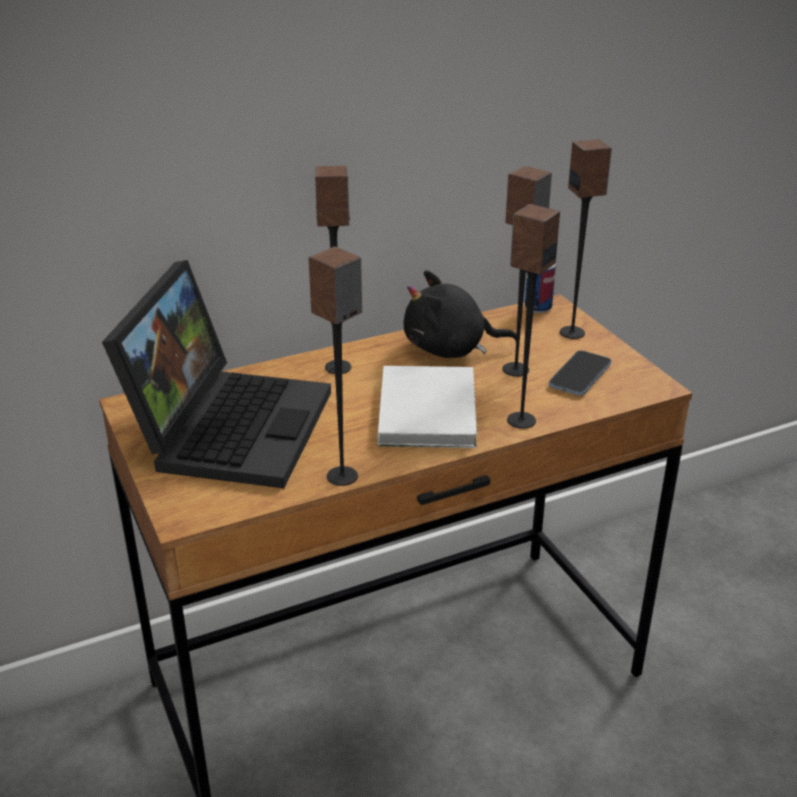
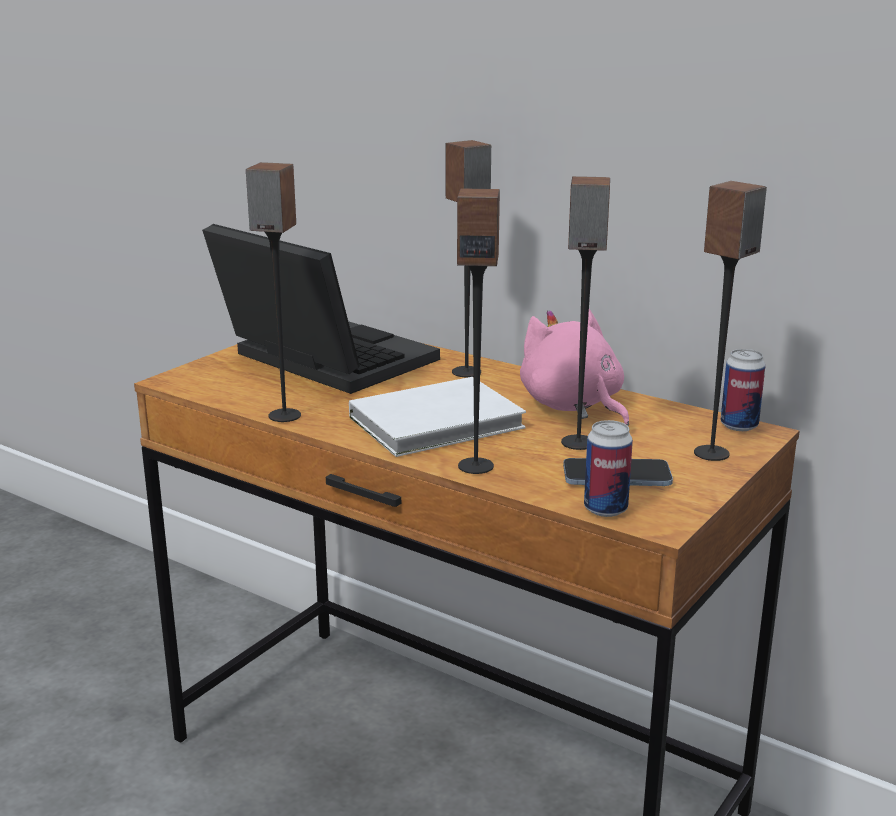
camera: 60 degrees right, 10 degrees down
(229, 425) = (319, 360): laptop -> laptop turned 120 degrees counterclockwise
(451, 349) = (573, 406): black plush toy -> pink plush toy
(625, 396) = (605, 509): none -> can

